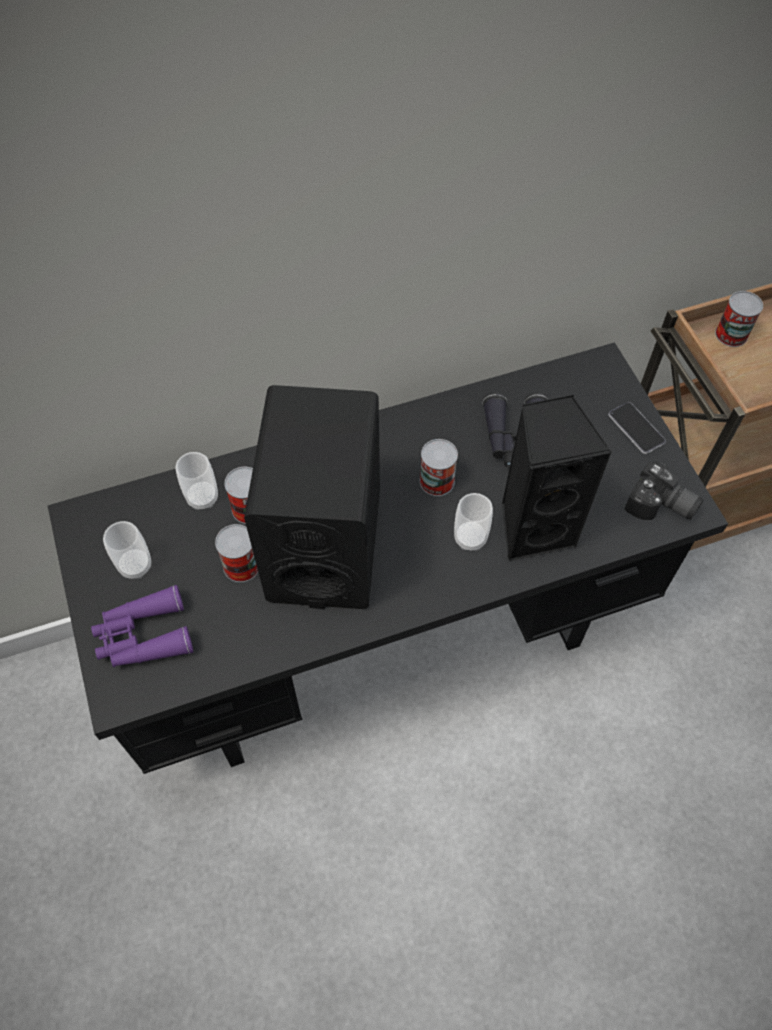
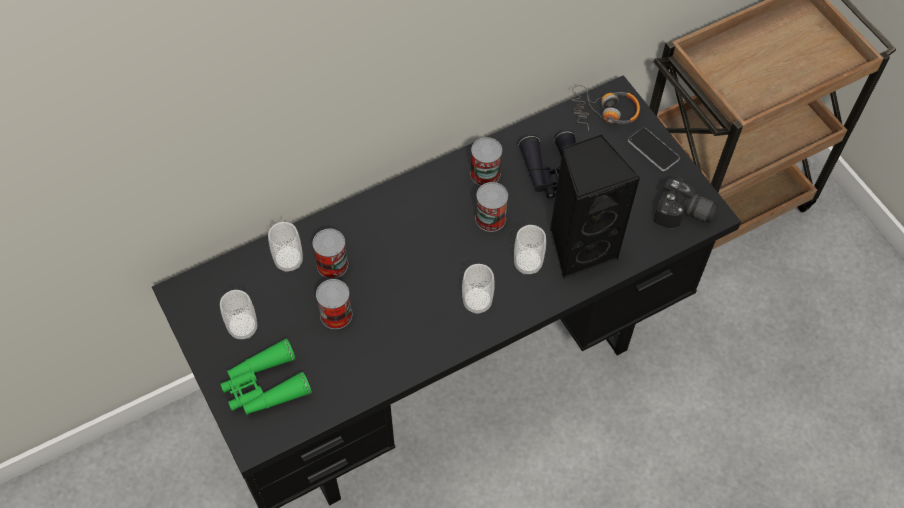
camera: 10 degrees left, 0 degrees up
(143, 636) = (264, 386): purple binoculars -> green binoculars
(324, 544) = (404, 286): black speaker -> none
(404, 574) = (477, 302): none -> cup
(586, 380) = (604, 112): none -> headphones
(731, 334) = (722, 56): can -> can (485, 174)

